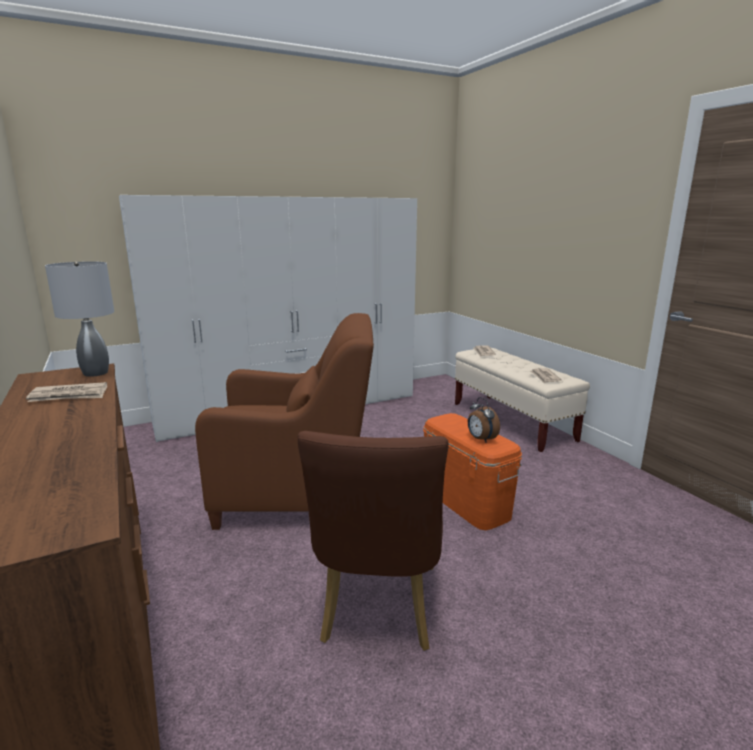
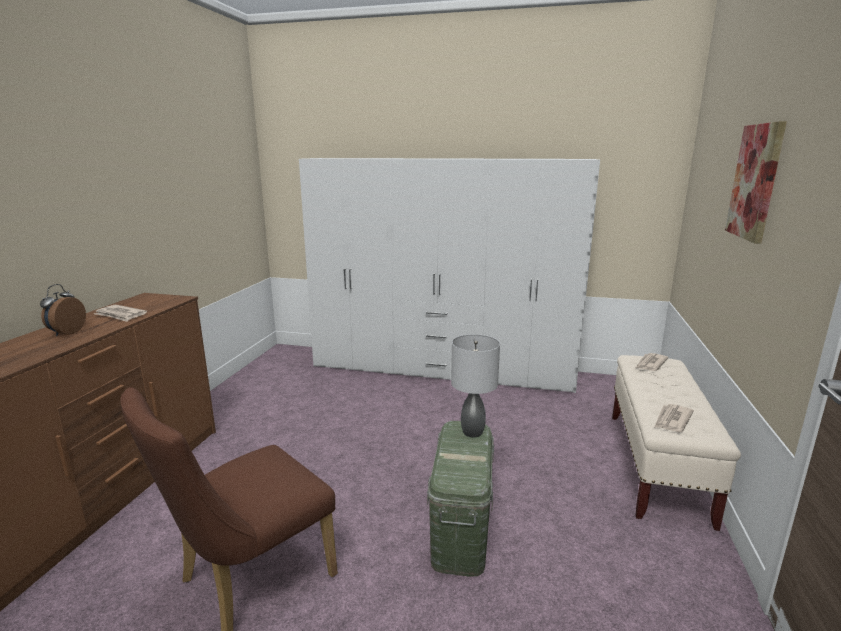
camera: 40 degrees right, 0 degrees up
(96, 373) = (171, 301): grey table lamp -> grey table lamp (472, 432)
(296, 493) = (338, 449): brown armchair -> none
(466, 502) = (461, 531): orange storage box -> green storage box
(481, 439) = (457, 464): alarm clock -> alarm clock (66, 333)
(554, 209) = (755, 182): none -> picture

